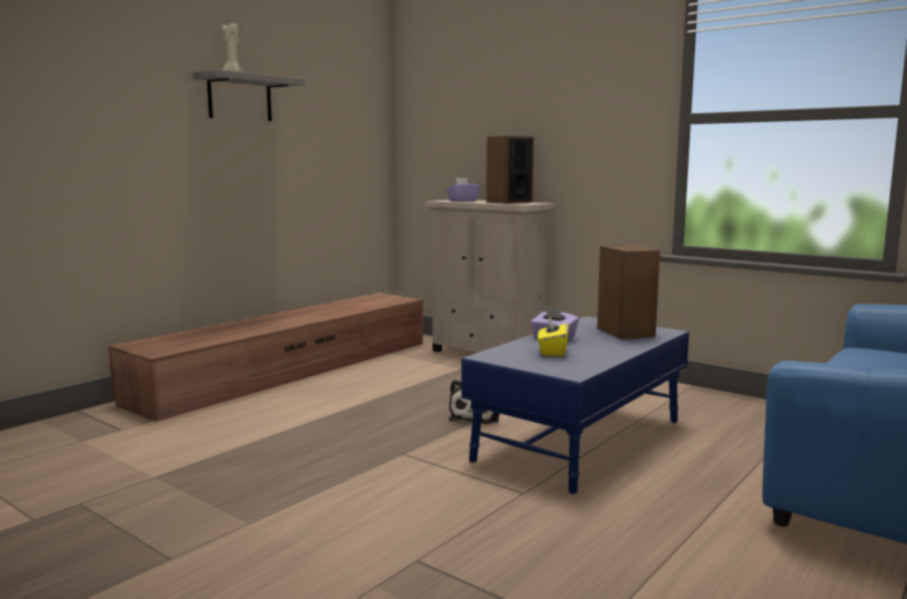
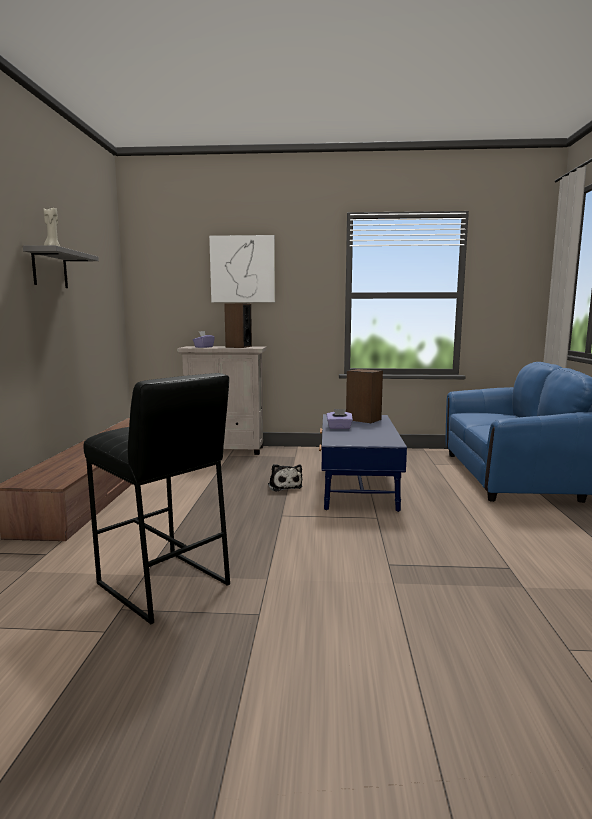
camera: 35 degrees left, 0 degrees up
(151, 493) = (164, 585): none -> black stool
(529, 84) = (243, 269): none -> picture
(552, 352) = (357, 434): yellow tissue box -> none

